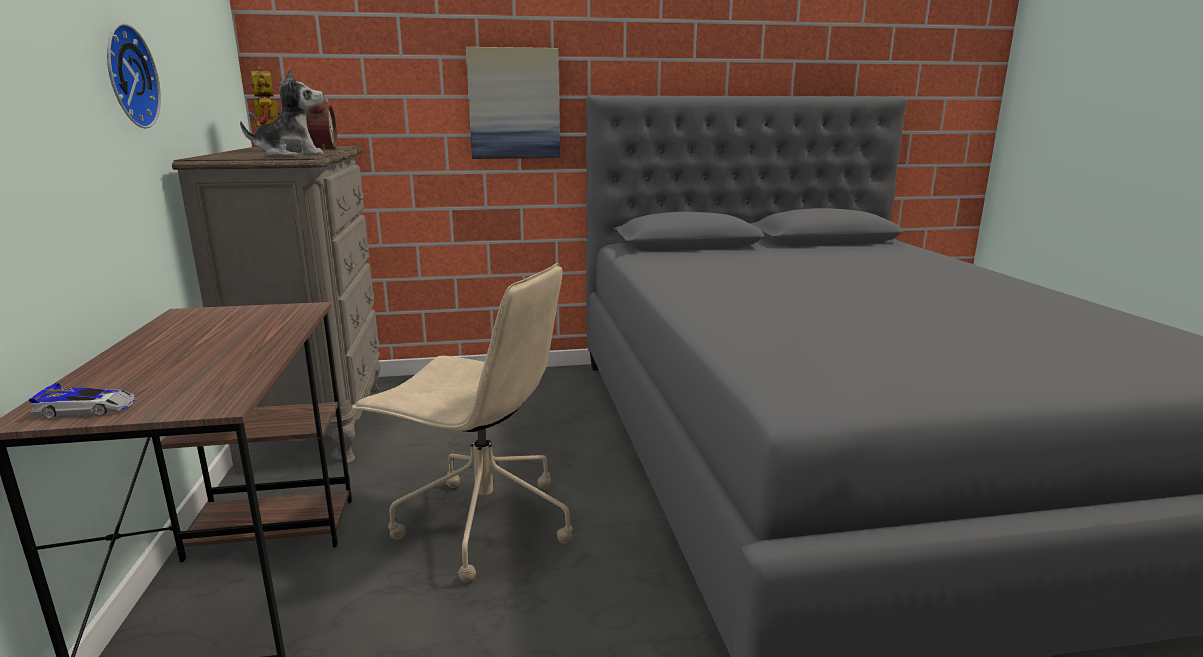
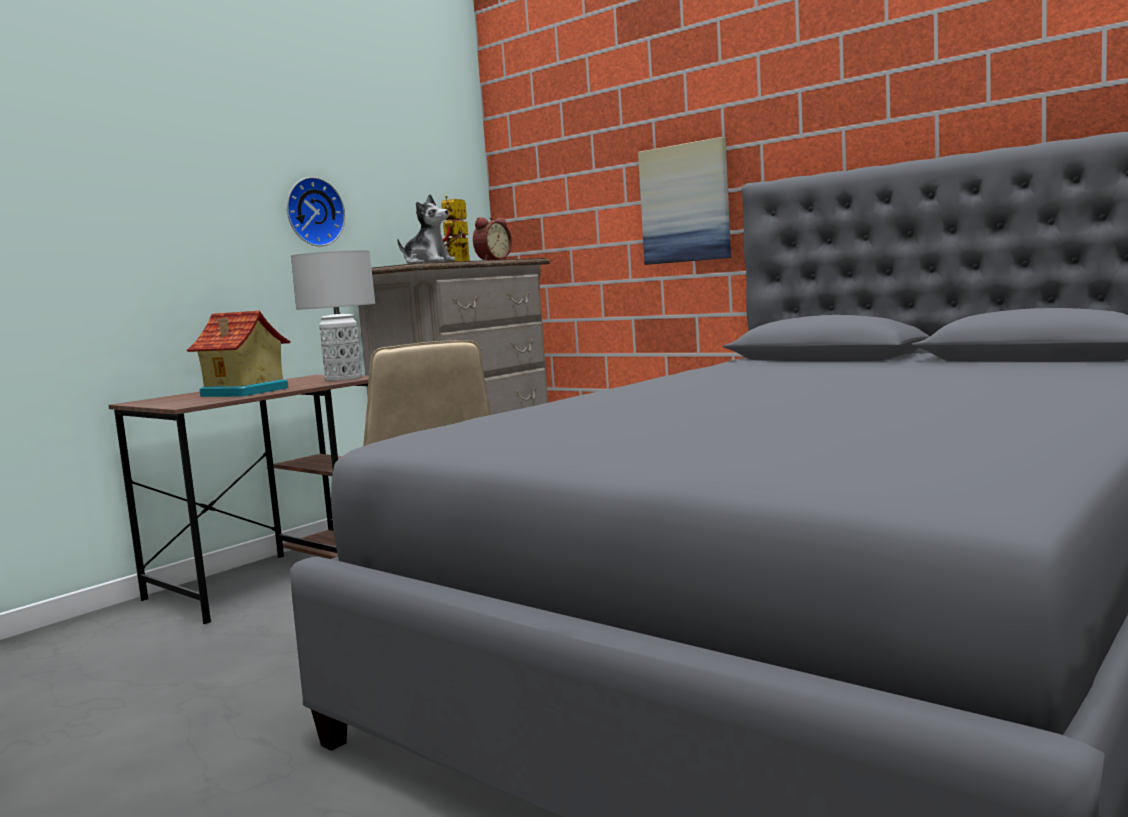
camera: 50 degrees right, 10 degrees down
(88, 409) = (152, 402): toy car -> none
(212, 360) = (243, 392): none -> toy house
(277, 313) = (343, 378): none -> white table lamp

